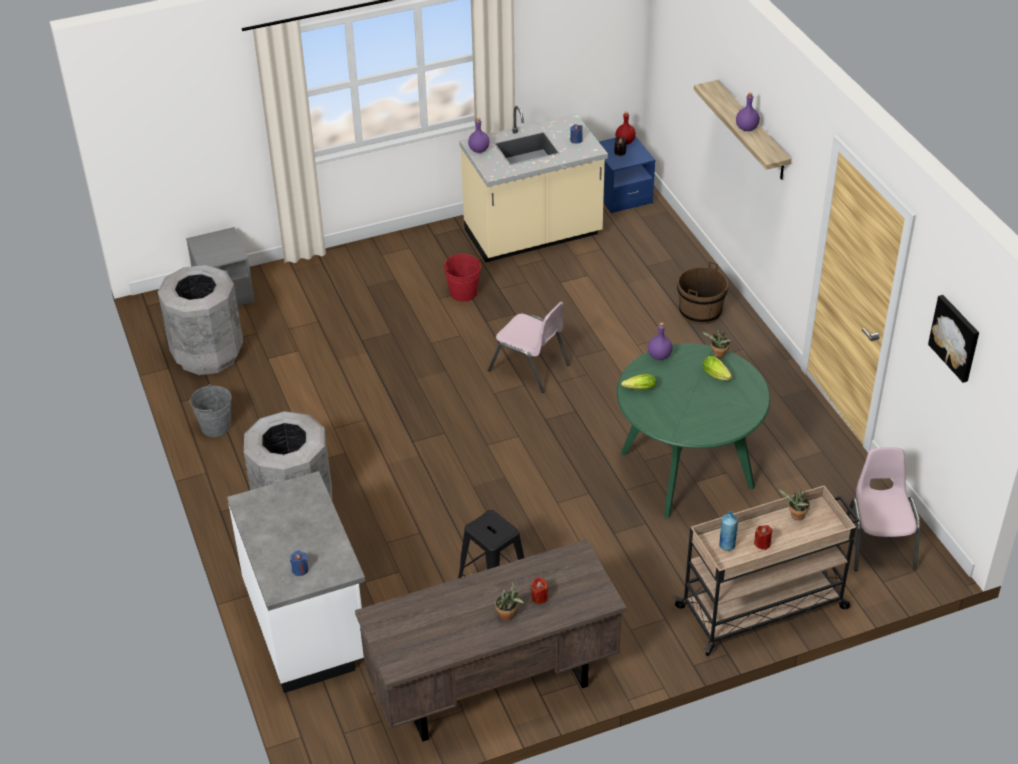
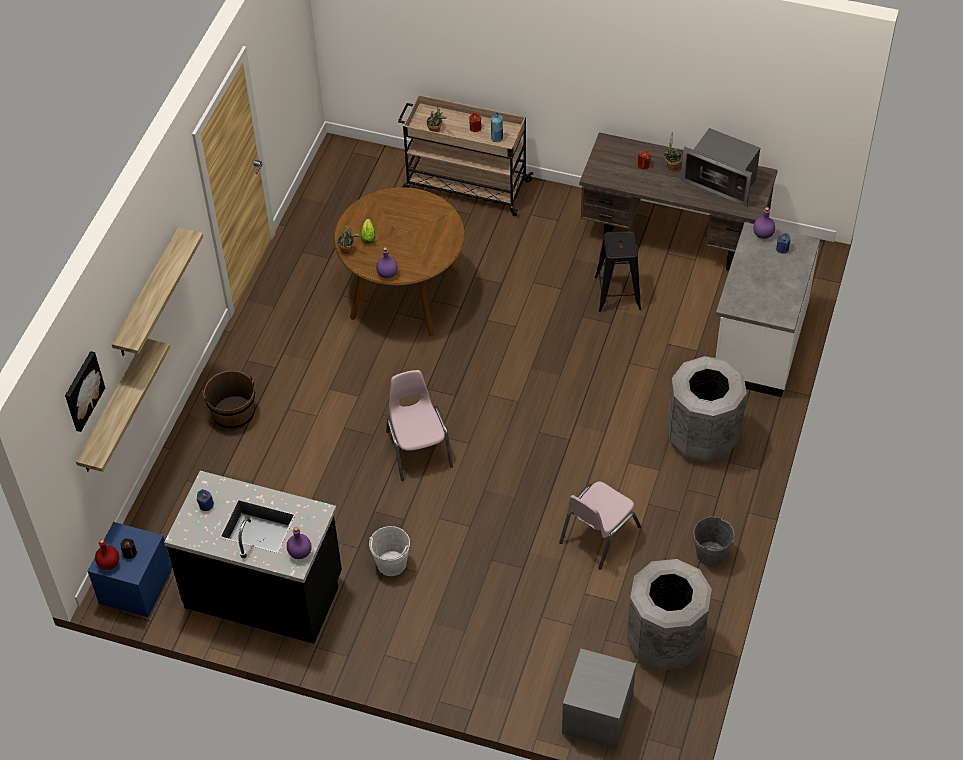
camera: 140 degrees left, 10 degrees up
(436, 630) = (722, 181): none -> microwave
(463, 293) = (391, 563): red bucket -> white bucket
(533, 235) = (264, 591): beige counter -> black counter
(638, 389) = (432, 258): lettuce -> none
(686, 469) = (404, 295): green dining table -> brown dining table
(702, 125) = (113, 408): none -> shelf
(746, 128) = (165, 276): purple bottle -> purple bottle (763, 234)
(879, 543) = (350, 178): pink chair -> pink chair (598, 534)
(956, 337) = (282, 43): picture -> picture (82, 391)

